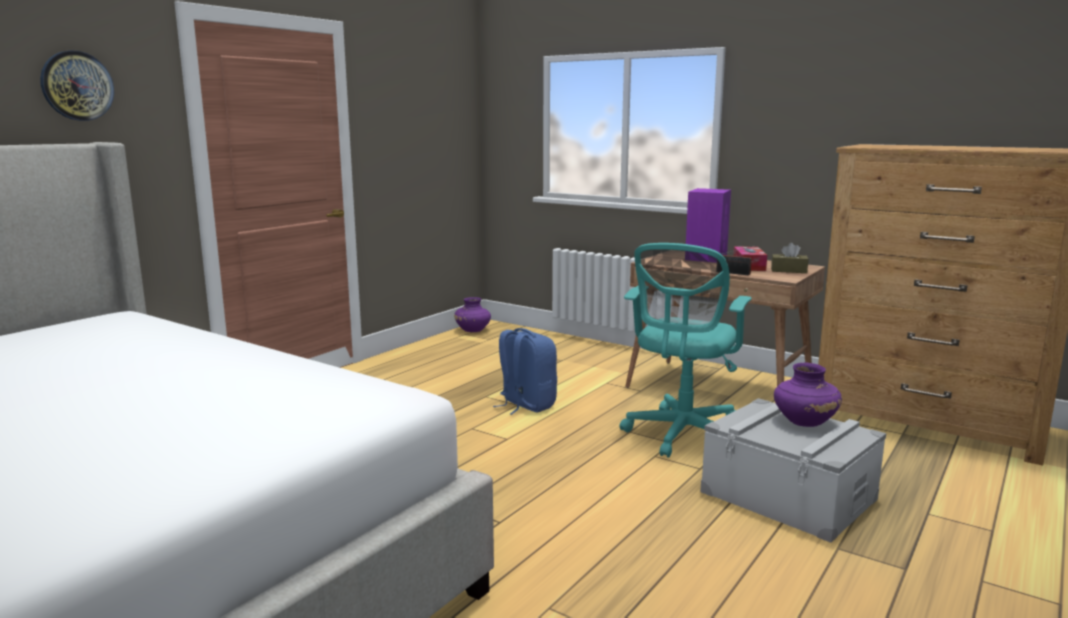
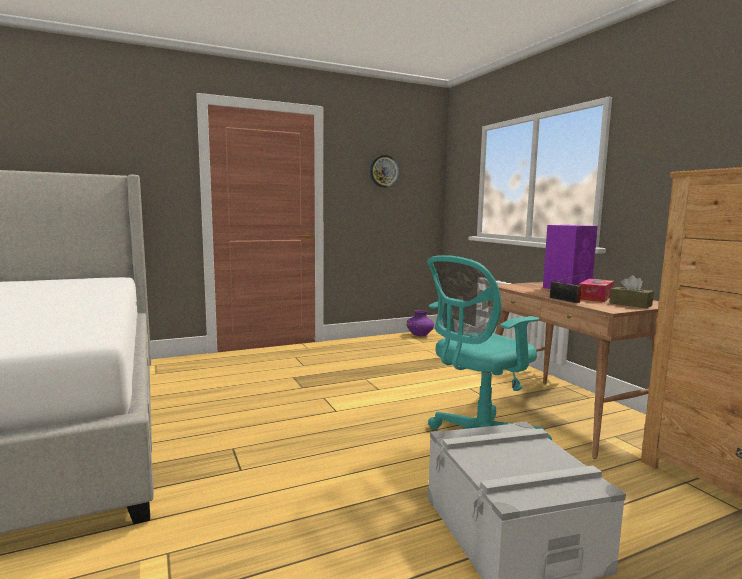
camera: 30 degrees right, 5 degrees down
(77, 86) = (126, 142): wall clock -> wall clock (384, 171)
(526, 405) = (384, 390): blue backpack -> none
(804, 422) = (539, 455): purple vase -> none

